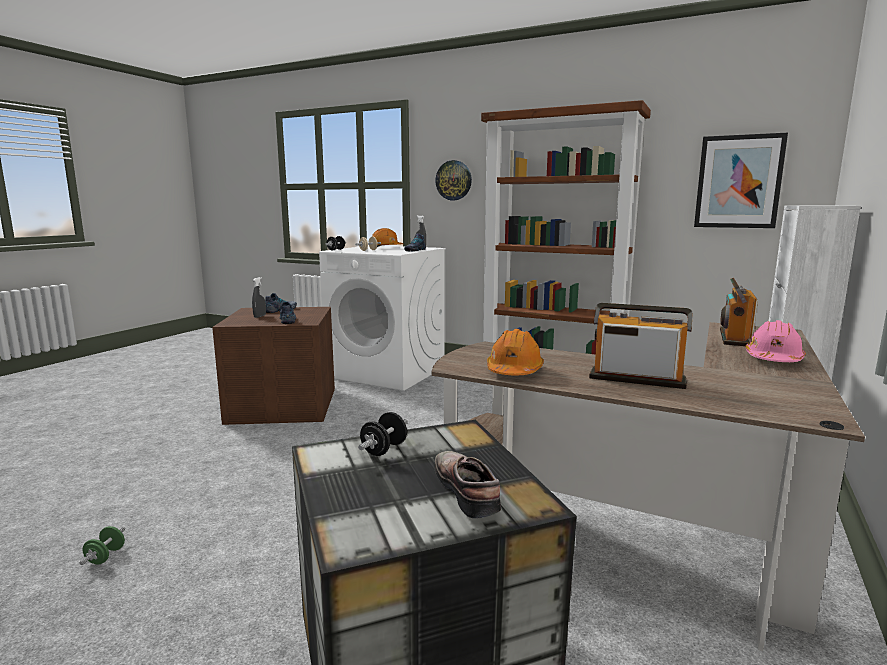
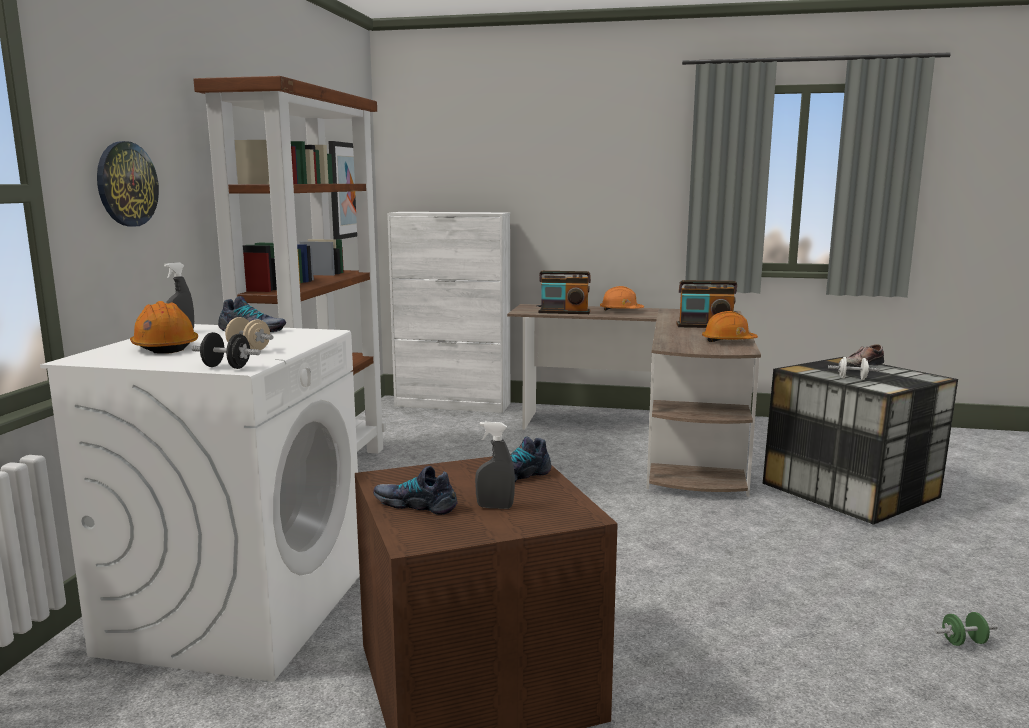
camera: 105 degrees left, 0 degrees up
(384, 449) = (852, 379): black dumbbell -> white dumbbell
(636, 379) = (705, 326): radio -> radio turned 90 degrees counterclockwise
(773, 359) = (621, 310): pink hard hat -> orange hard hat

